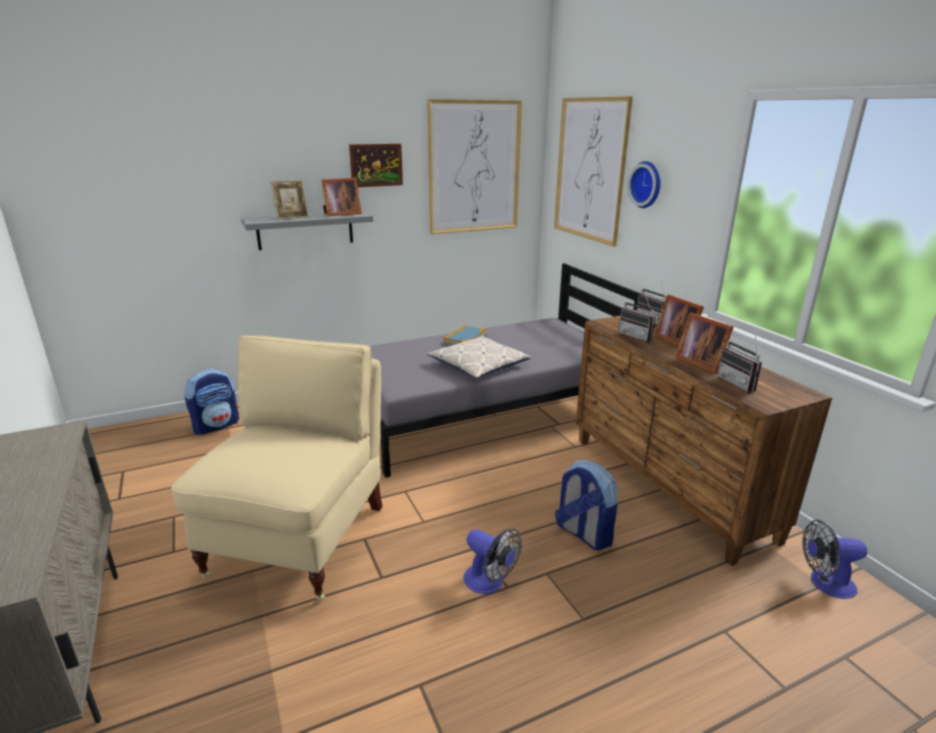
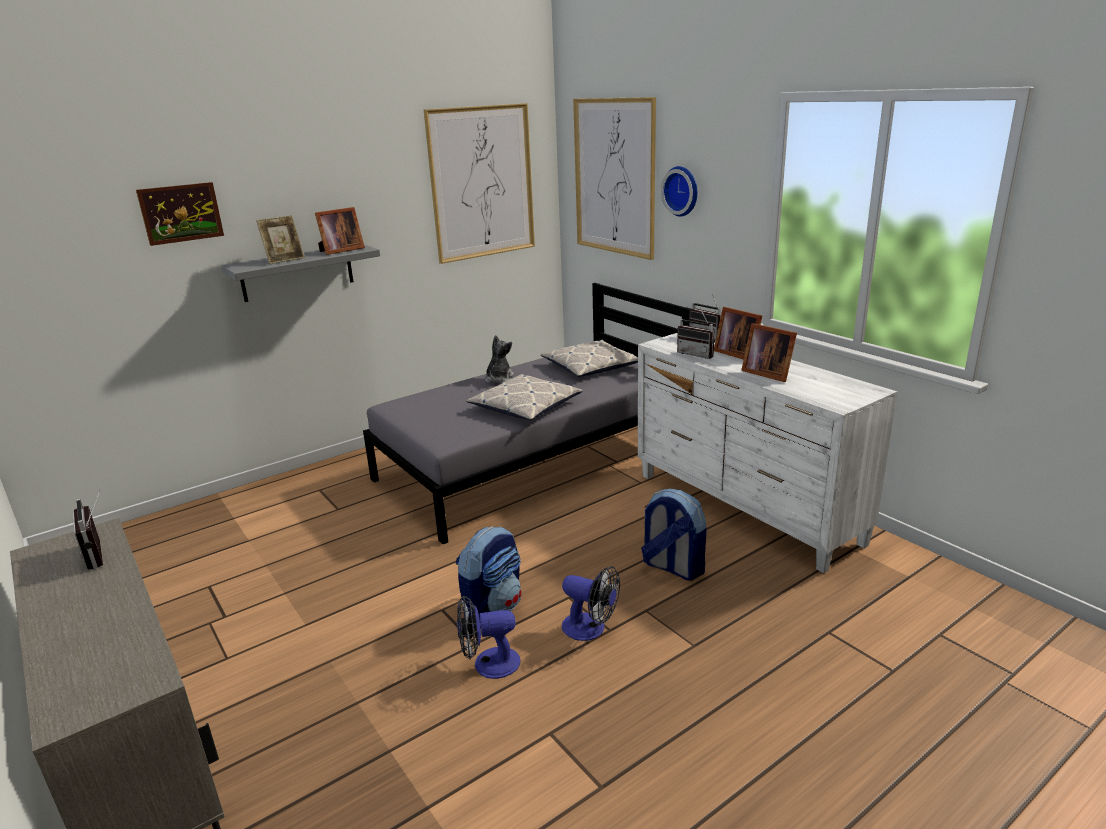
camera: 10 degrees left, 0 degrees up
(216, 425) = (217, 518): backpack -> backpack (493, 609)
(300, 538) = (370, 620): beige chair -> none
(376, 165) = (372, 190): picture -> picture (181, 213)
(465, 338) = (499, 379): book -> plush toy
(548, 337) = (590, 367): none -> pillow
(667, 487) = (745, 509): brown dresser -> white dresser
(740, 384) = (810, 389): radio -> radio (102, 553)
(825, 583) = (911, 574): fan -> fan (488, 664)

